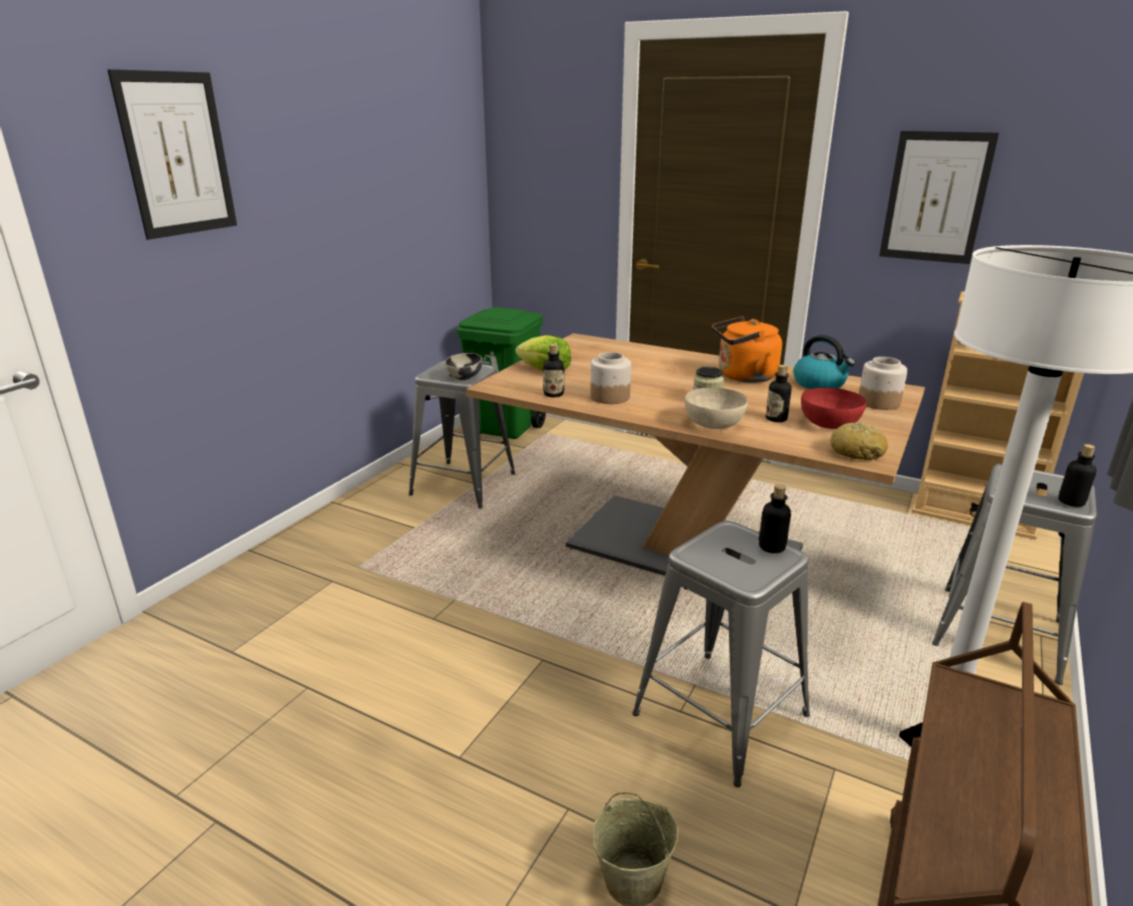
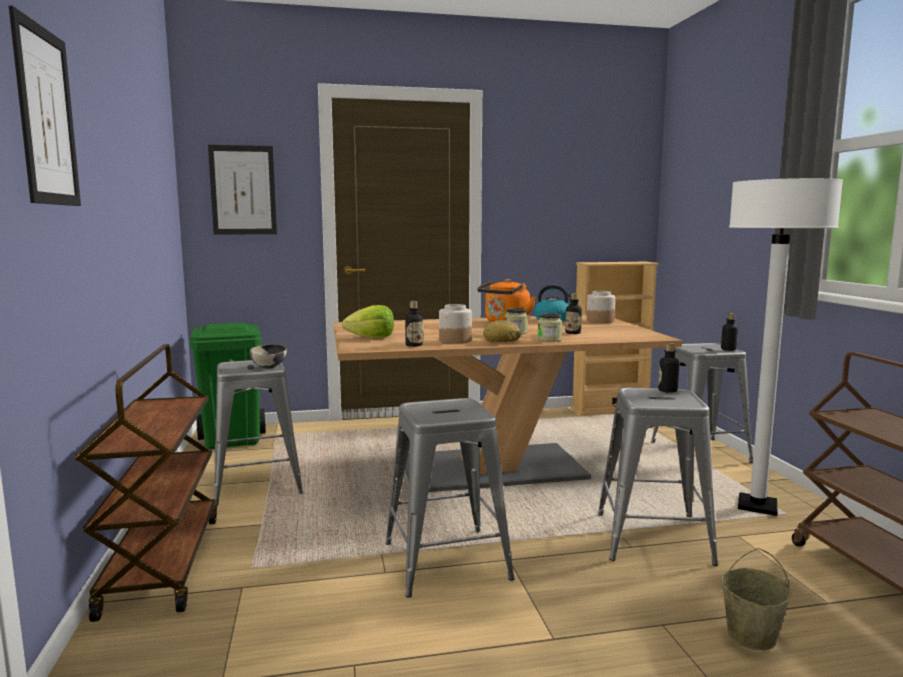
camera: 40 degrees left, 15 degrees down
(317, 535) = (161, 563): none -> brown cart
(492, 632) = (446, 560): none -> grey stool
(714, 424) = (549, 339): beige bowl -> jar
(829, 424) = (602, 330): red bowl -> none
(857, 452) = (644, 336): bread -> bread (501, 340)
(935, 197) = (550, 205): picture -> picture (243, 190)

